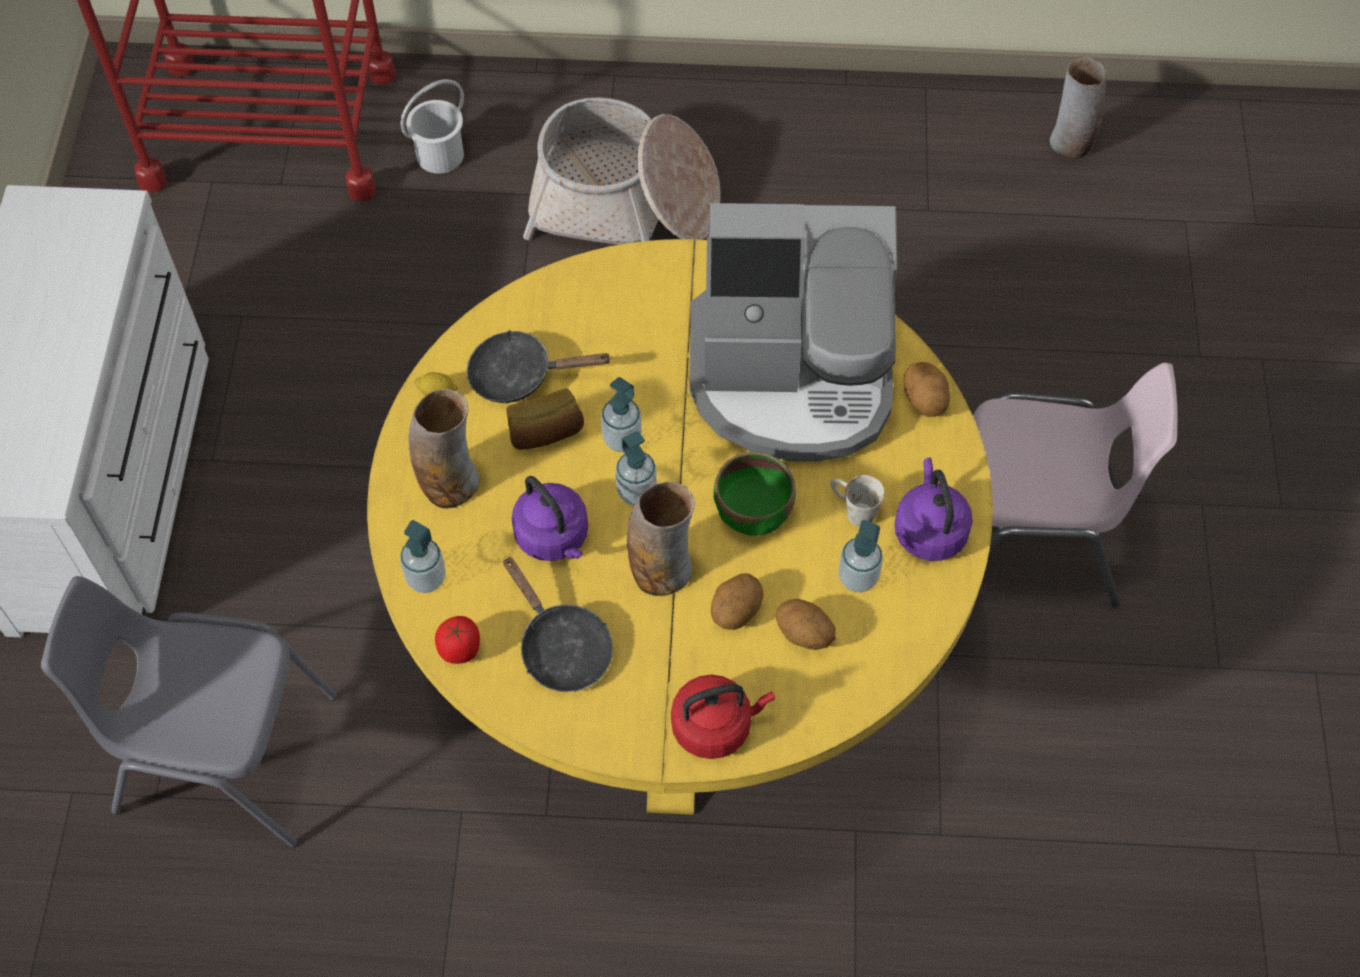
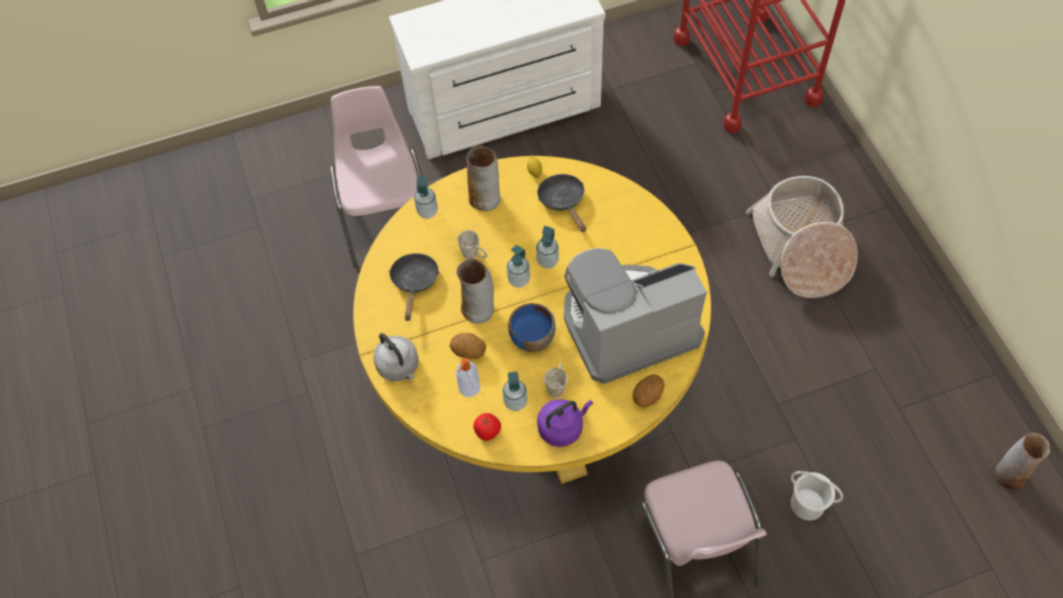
camera: 70 degrees right, 0 degrees up
(222, 753) = (387, 217): grey chair -> pink chair
(441, 155) = (777, 150): white bucket -> white bucket (807, 504)
(460, 649) = (395, 241): tomato -> tomato (488, 432)
(545, 433) = (534, 226): bread -> none
(554, 538) = (474, 255): purple kettle -> white mug
(561, 647) = (414, 282): black frying pan -> black frying pan turned 150 degrees clockwise
(716, 726) = (399, 367): red kettle -> grey kettle
(753, 513) = (532, 338): green bowl -> blue bowl
(792, 379) = (627, 325): coffee machine -> coffee machine turned 90 degrees clockwise
(803, 635) = (469, 388): potato -> soap dispenser

